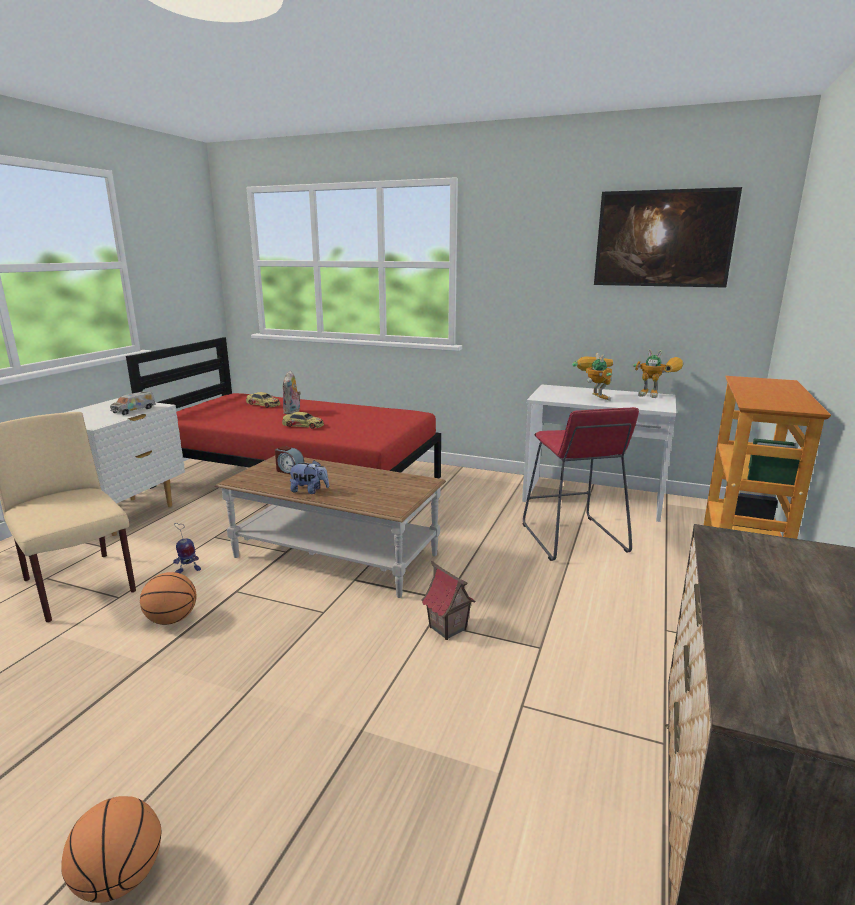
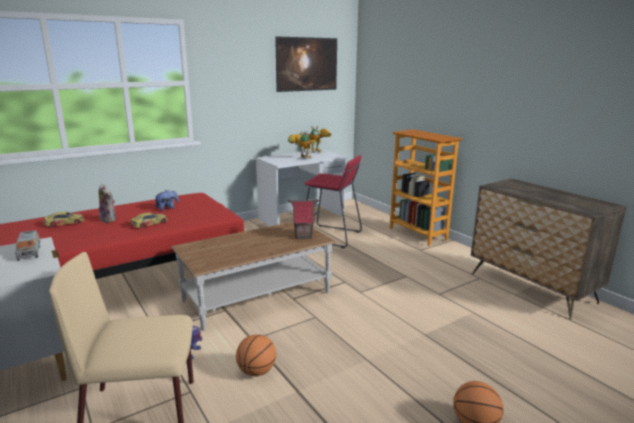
camera: 55 degrees left, 0 degrees up
(289, 471) = (216, 249): alarm clock -> none
(309, 491) = (261, 251): plush toy -> plush toy (167, 208)
(447, 628) = (370, 290): toy house -> toy house (303, 236)

